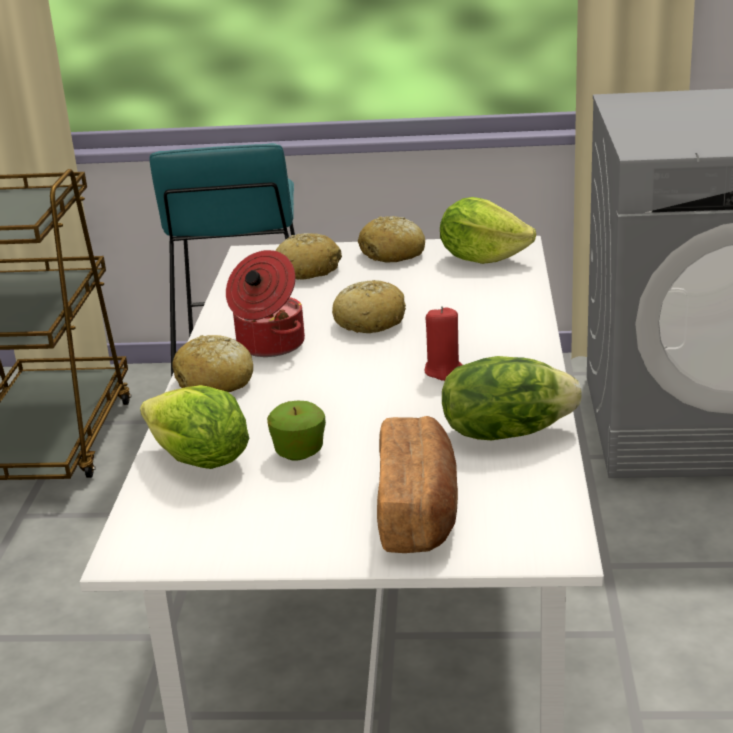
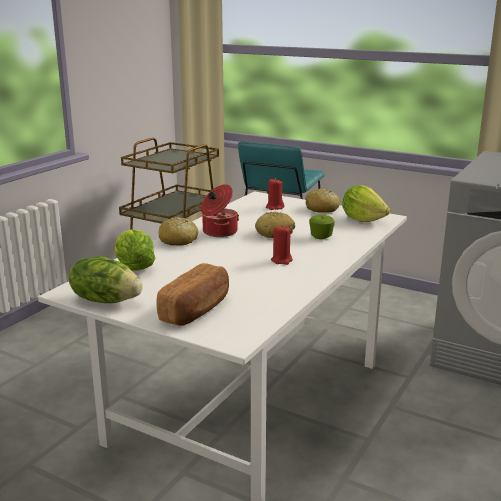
camera: 25 degrees right, 5 degrees down
(299, 452) = (177, 275): apple -> apple (321, 237)
(308, 270) = (274, 207): bread -> red candle
(506, 432) = (277, 291): lettuce -> lettuce (106, 300)

